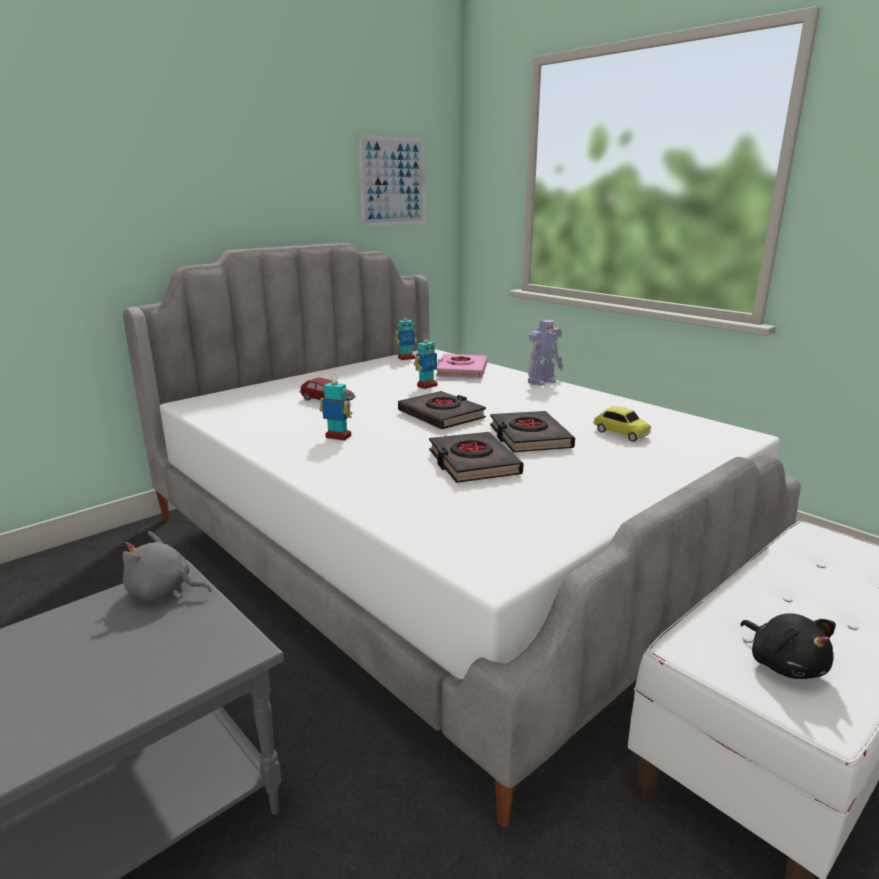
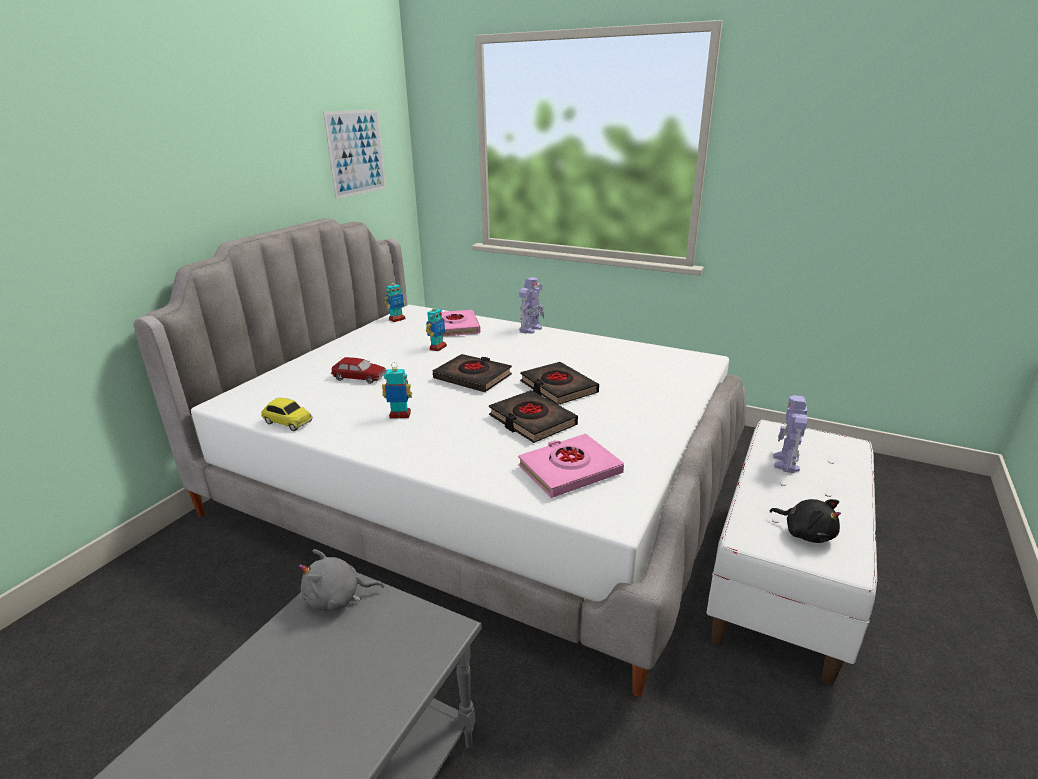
camera: 20 degrees left, 5 degrees up
(477, 516) = (569, 470): none -> pink book
(620, 433) = (622, 372): toy car -> toy car (287, 422)
(806, 576) = (786, 463): none -> toy robot

